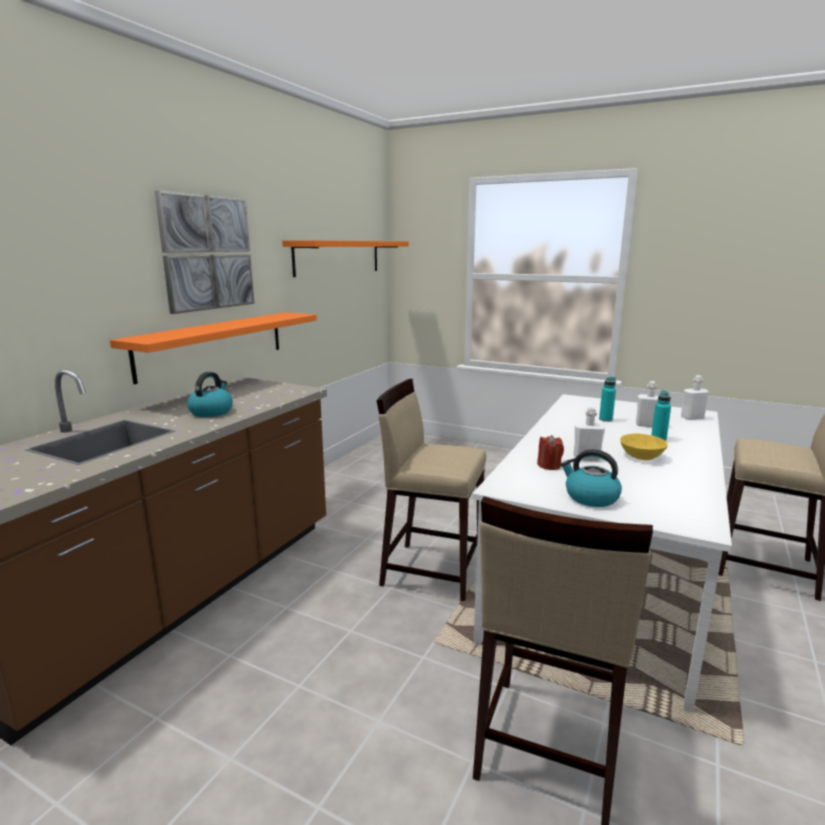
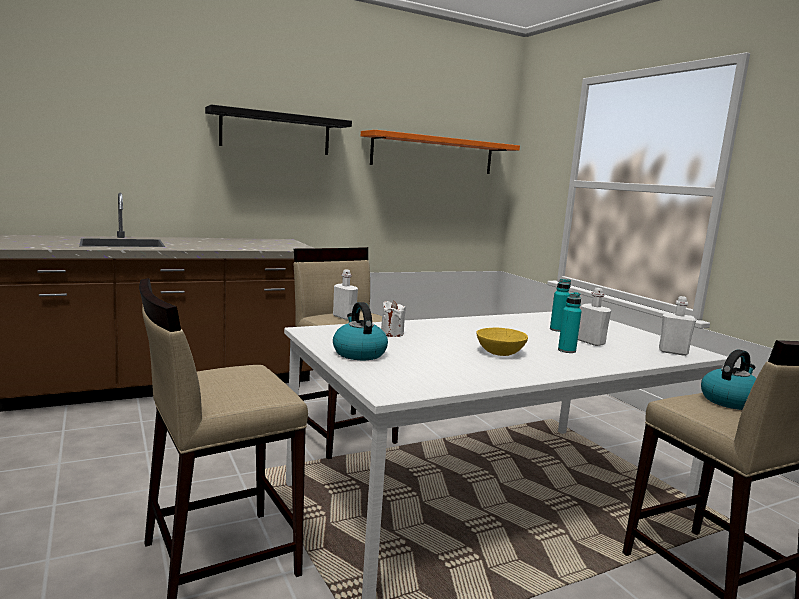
camera: 35 degrees right, 5 degrees down
(208, 253) = (276, 132): picture -> black shelf
(211, 412) = (212, 245): kettle -> kettle (730, 401)
(214, 344) = (270, 206): orange shelf -> none
(549, 465) = (392, 333): red candle -> white candle
(586, 458) = (441, 339): white bottle -> white bottle (344, 317)

